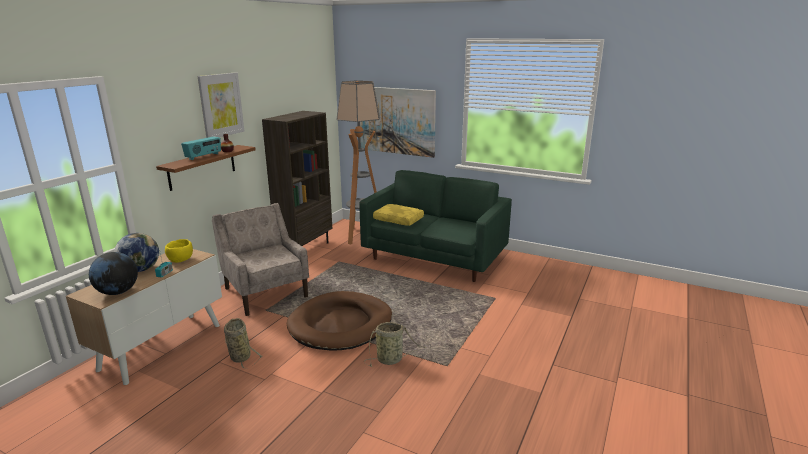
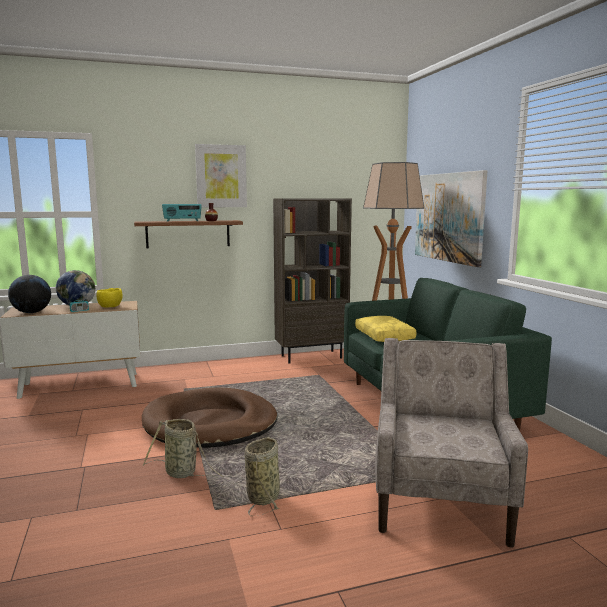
camera: 45 degrees right, 10 degrees down
(239, 356) = (99, 412): basket -> basket (264, 496)
(266, 292) = (212, 377): beige armchair -> beige armchair (441, 500)

